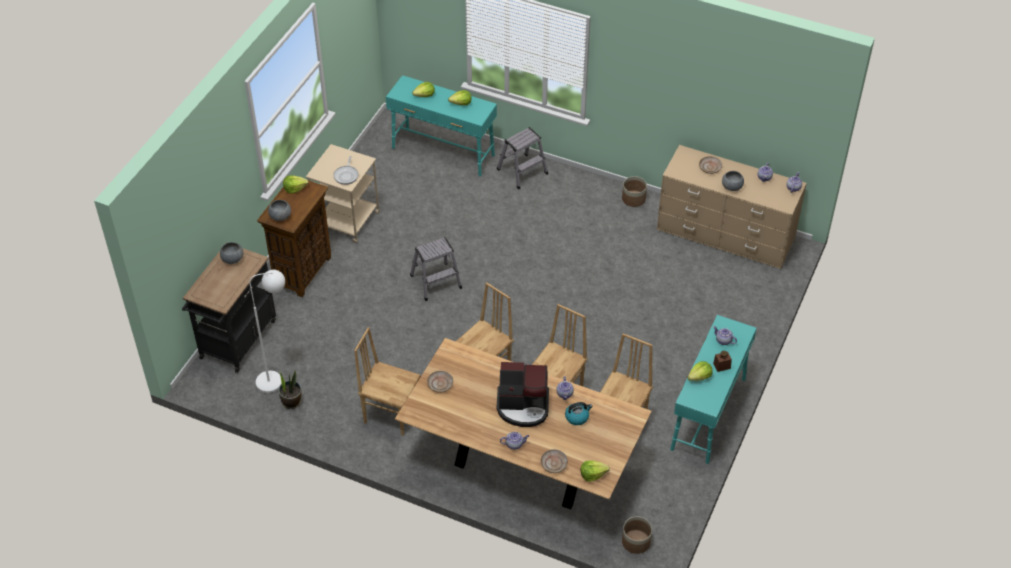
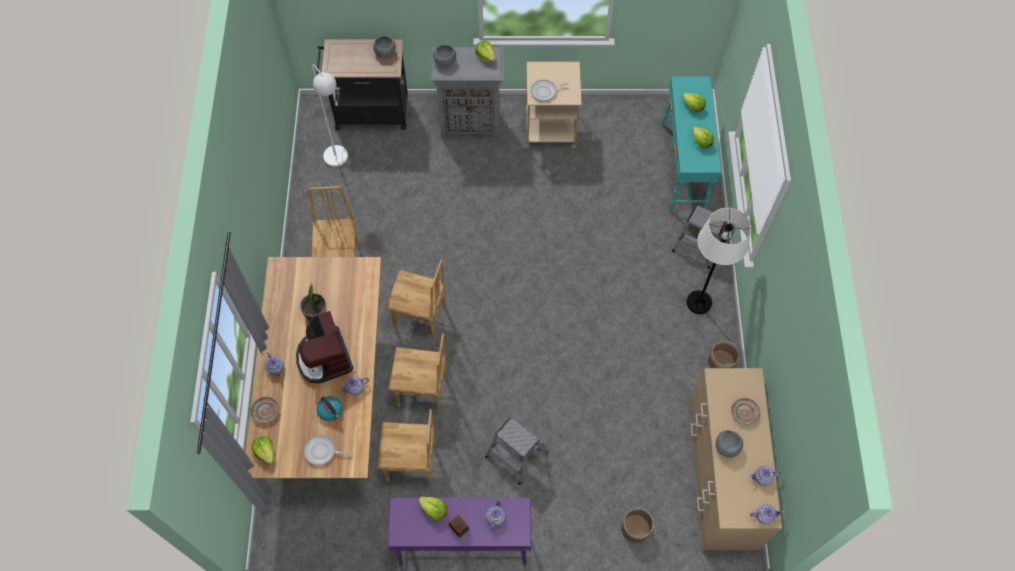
camera: 65 degrees right, 15 degrees up
(291, 402) = (323, 182): potted plant -> potted plant (316, 313)
(303, 271) = (471, 124): brown cabinet -> grey cabinet
(435, 281) = (513, 231): grey step ladder -> grey step ladder (516, 453)
(440, 384) = (322, 276): beige plate -> none
(575, 191) = (699, 302): none -> white floor lamp
(612, 434) = (322, 451): none -> frying pan
(636, 542) = (279, 529): planter -> planter (635, 529)
(707, 414) = (463, 542): turquoise console table -> purple console table

